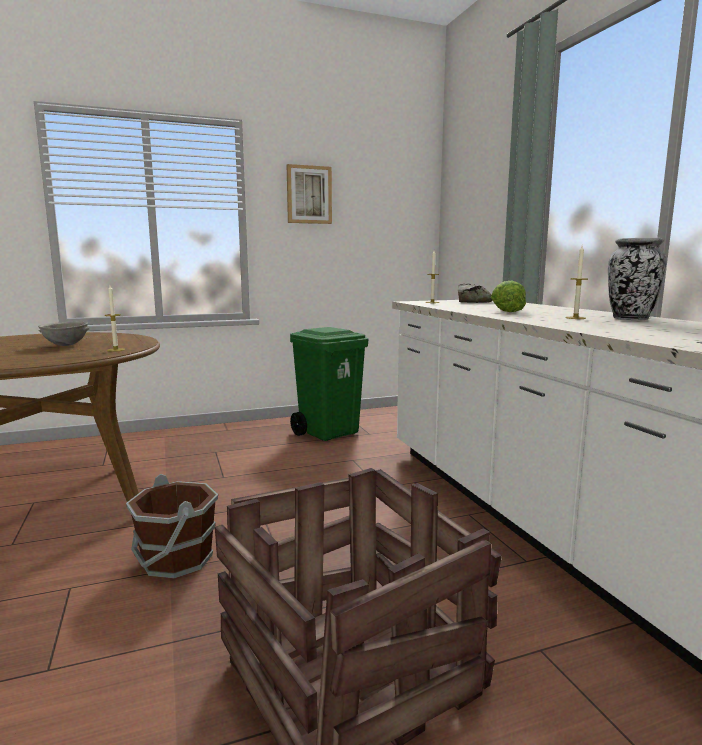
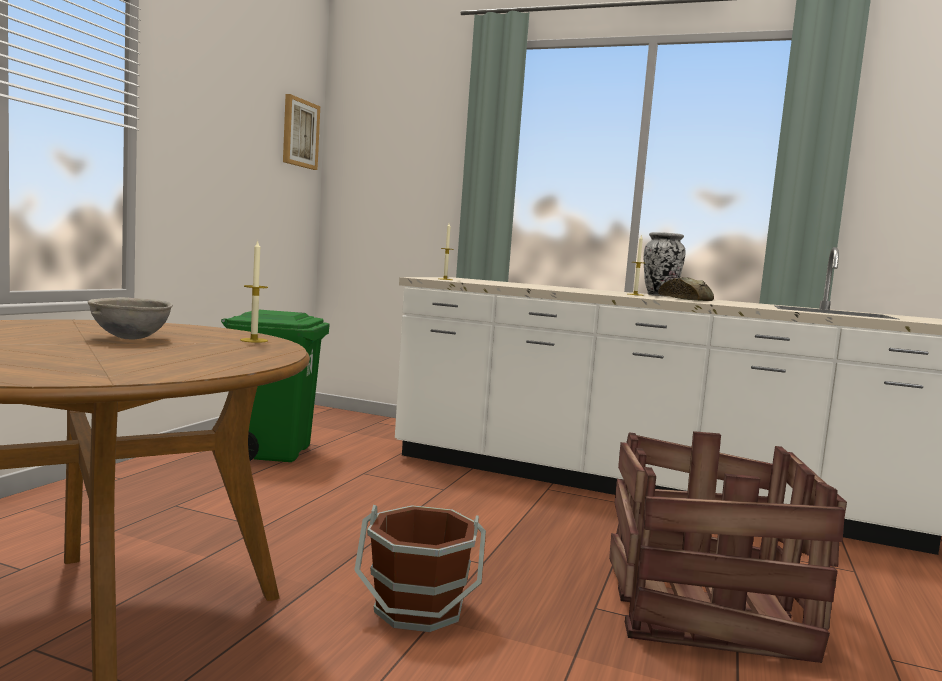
camera: 50 degrees left, 5 degrees down
(309, 195) = (208, 124): picture -> picture (300, 133)
(473, 302) = (468, 279): bread -> bread (687, 299)
(506, 311) = (559, 288): lettuce -> none

